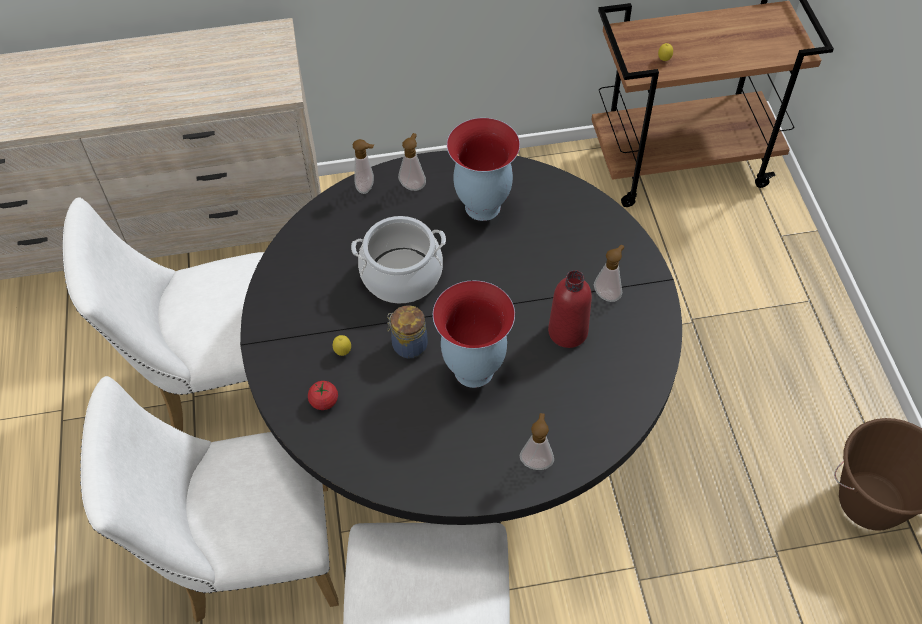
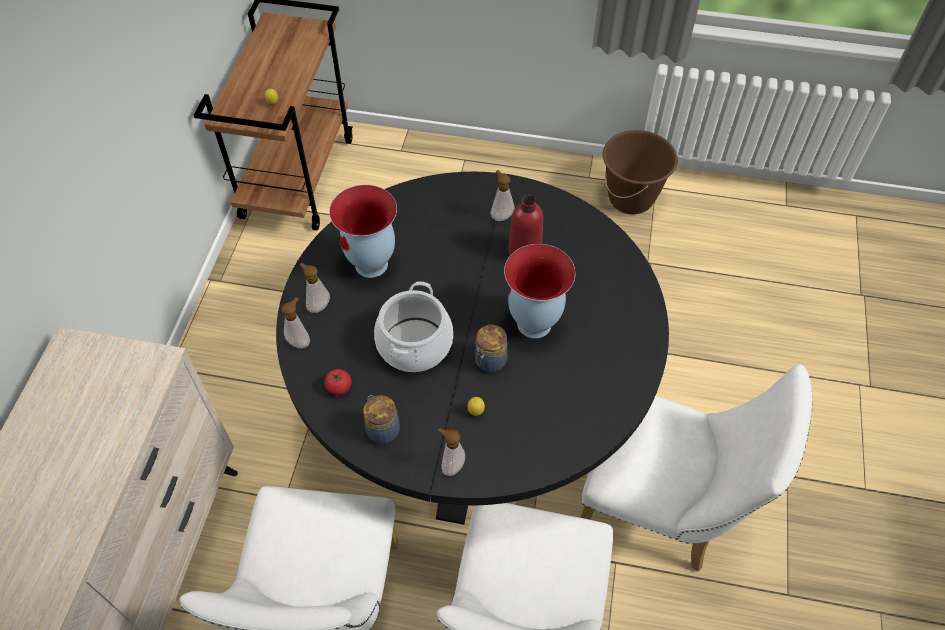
camera: 70 degrees left, 0 degrees up
(296, 284) = (382, 429): none -> jar
(324, 401) = (520, 440): tomato -> tomato (339, 387)
(536, 461) = (631, 310): soap dispenser -> soap dispenser (451, 465)

